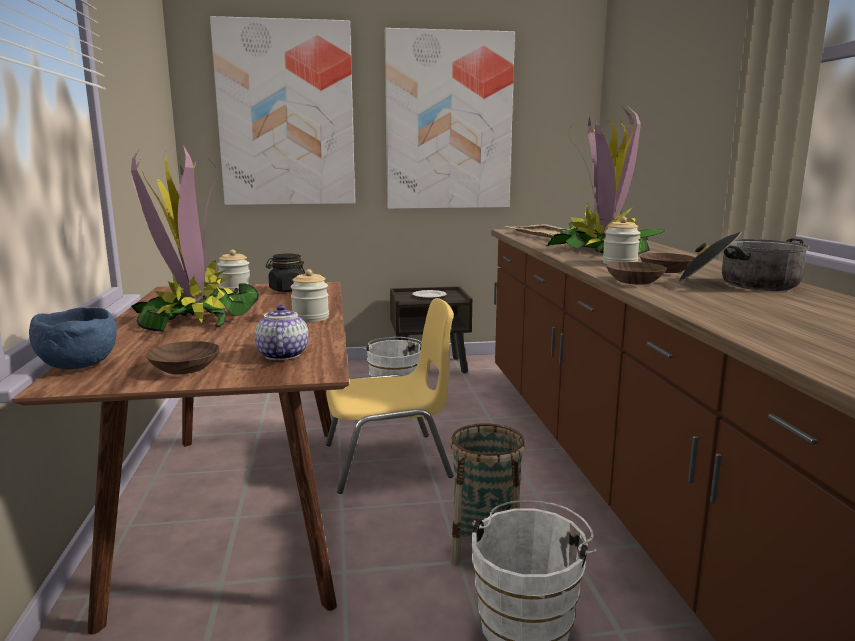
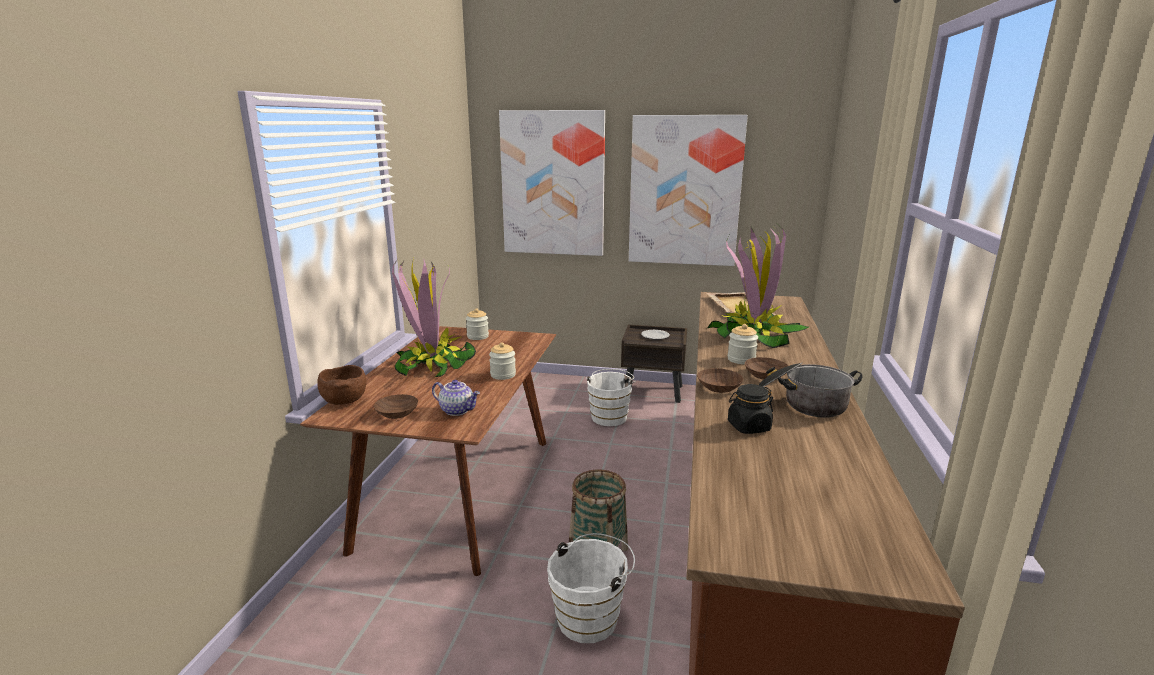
camera: 20 degrees right, 5 degrees up
(78, 365) = (344, 401): blue bowl -> brown bowl
(281, 355) = (457, 410): teapot -> teapot turned 105 degrees clockwise
(287, 290) = (511, 340): black jar -> black jar (748, 427)
(389, 461) = (572, 474): yellow chair -> none

